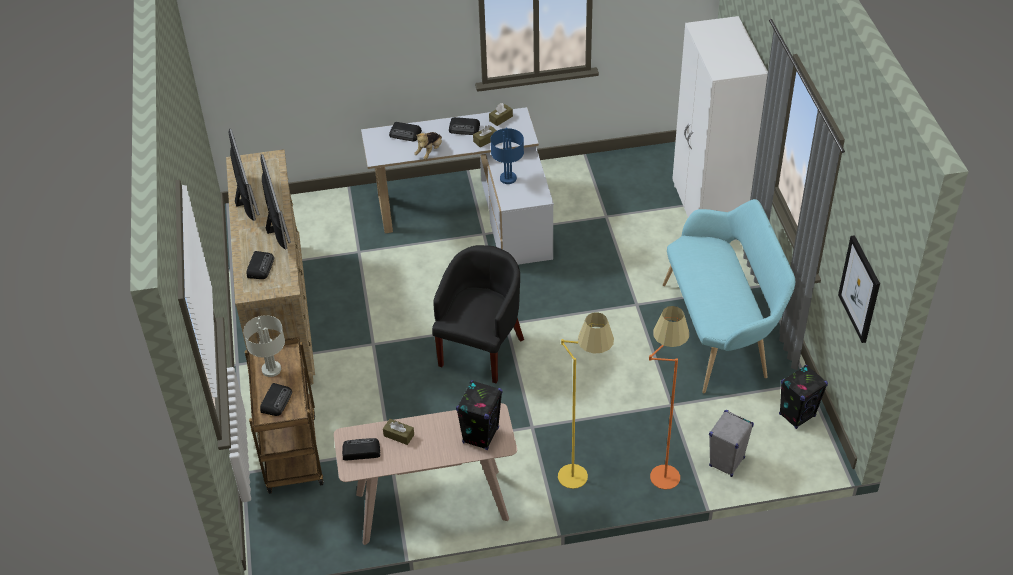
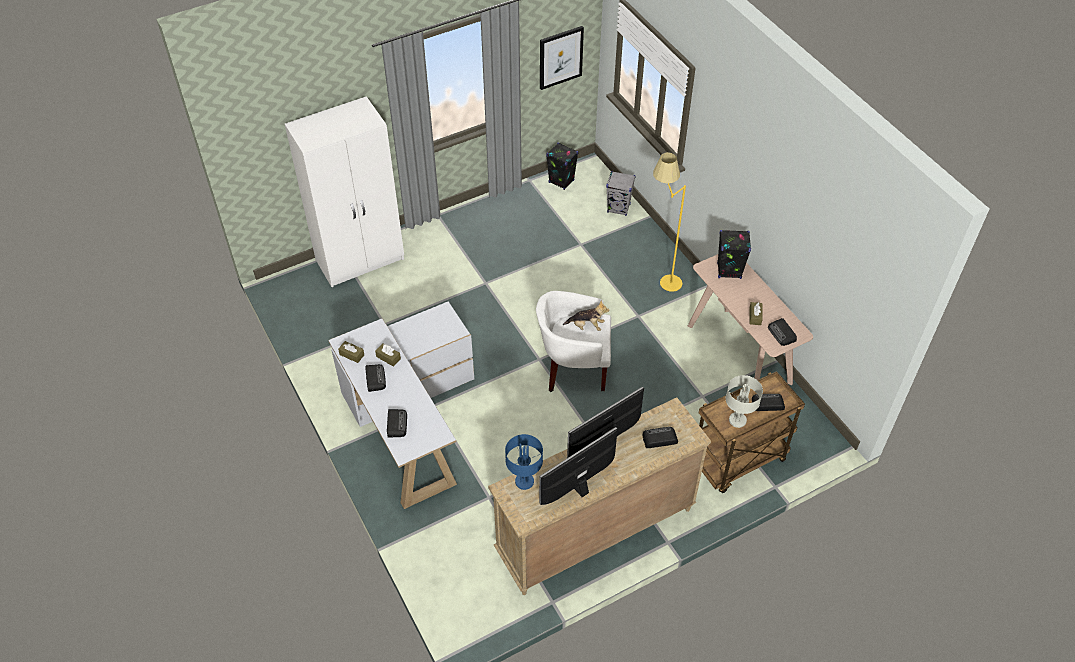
camera: 110 degrees left, 5 degrees up
(429, 152) = (418, 396): plush toy -> plush toy (586, 326)
(481, 349) = (573, 368): black armchair -> white armchair
(508, 178) = (424, 340): blue table lamp -> blue table lamp (524, 481)
(661, 466) = (638, 239): orange floor lamp -> none
(721, 331) = (496, 230): turquoise bench -> none

